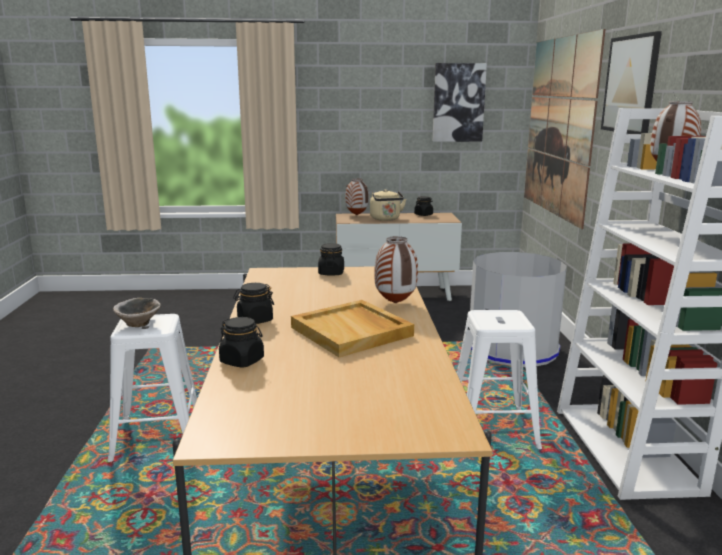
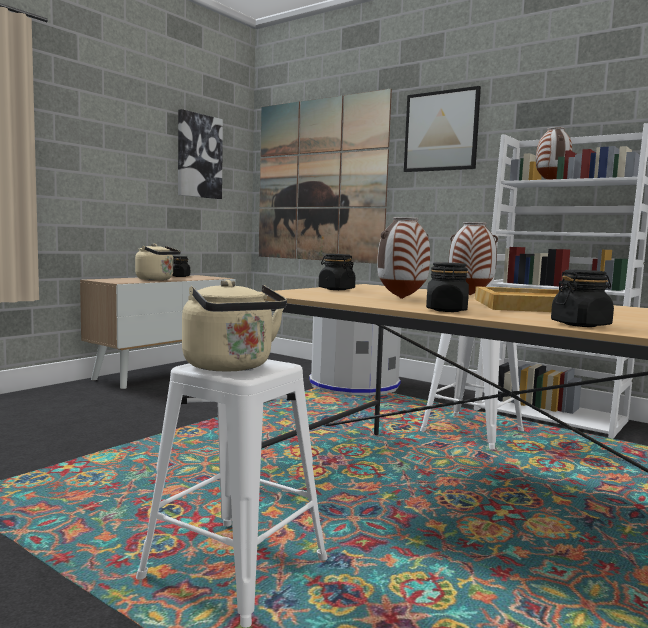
camera: 50 degrees left, 10 degrees down
(139, 324) = (231, 367): bowl -> beige kettle
(357, 215) = (112, 279): vase -> vase (401, 298)

